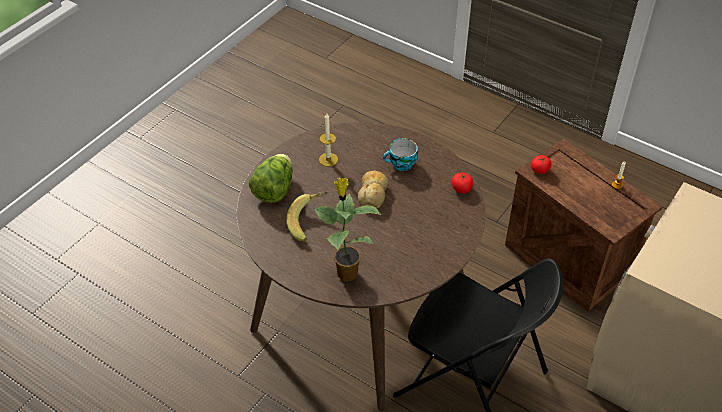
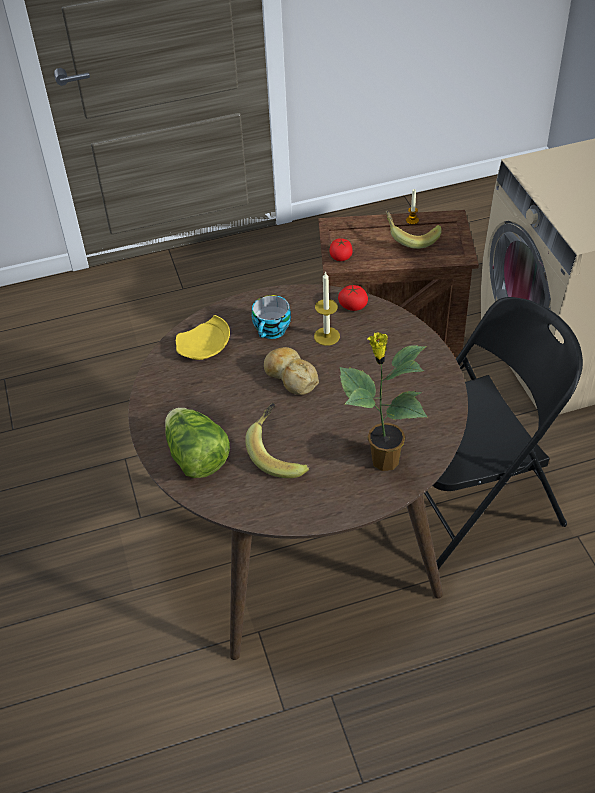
camera: 50 degrees left, 0 degrees up
(328, 159) = (200, 385): candle -> candle (326, 336)
(358, 144) = (205, 348): none -> yellow plate
(599, 193) = (411, 237): none -> banana

